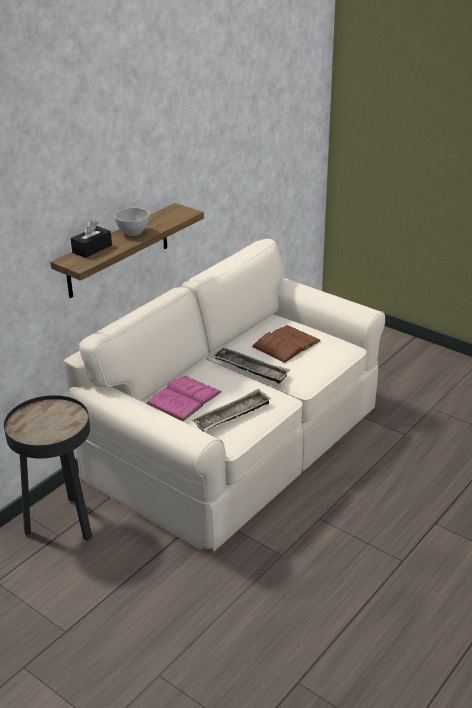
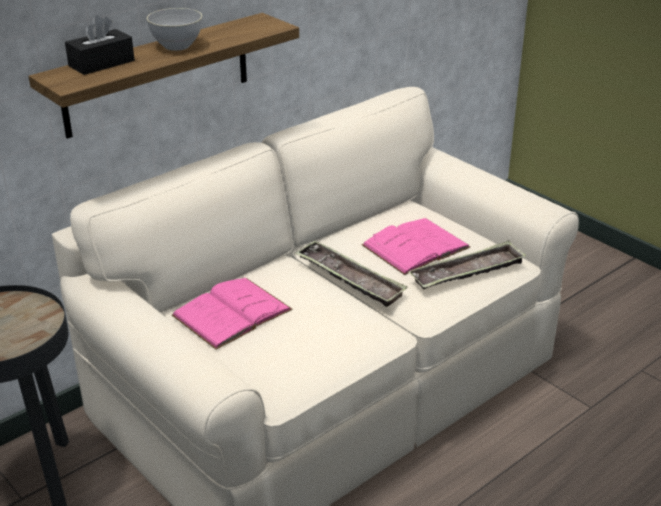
camera: 10 degrees right, 0 degrees up
(232, 415) = (296, 349): tray -> tray (467, 272)
(286, 344) = (415, 246): brown book -> pink book

